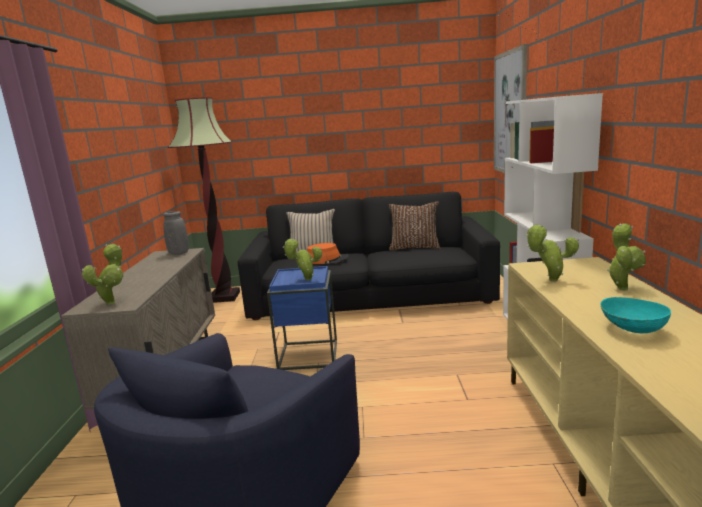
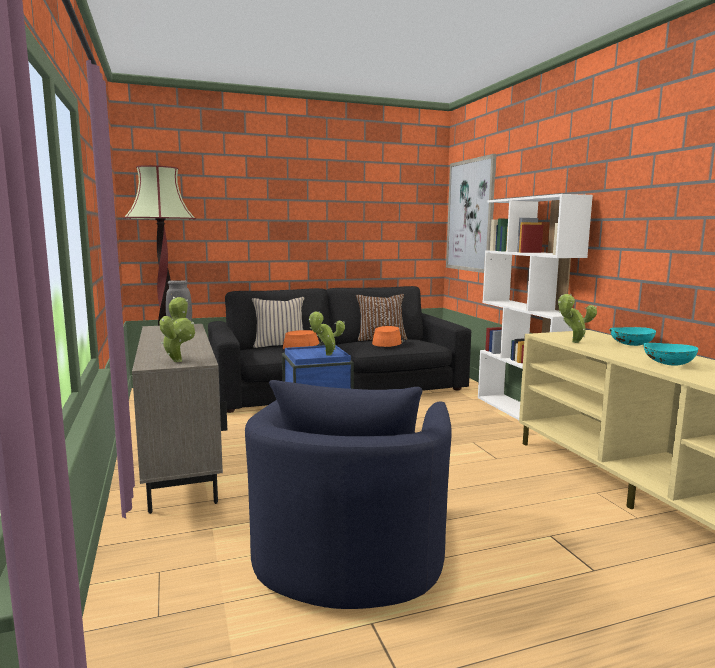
camera: 20 degrees left, 5 degrees down
(411, 254) = (388, 342): none -> orange hat
(622, 288) = (631, 345): potted plant -> turquoise bowl

